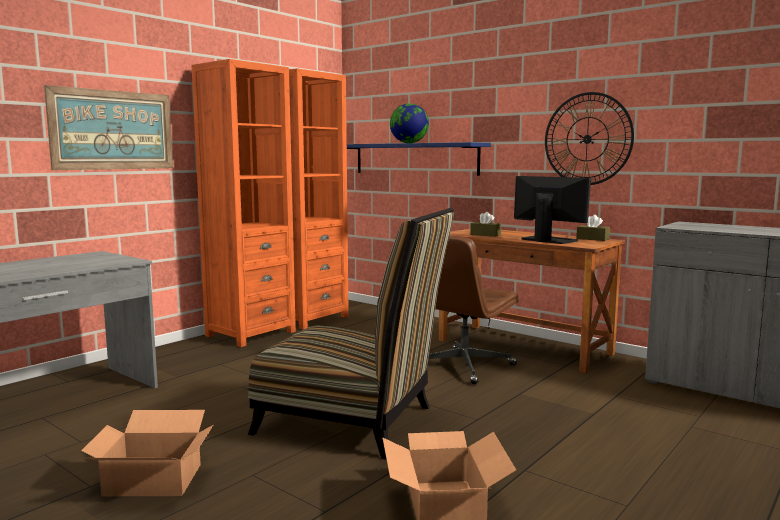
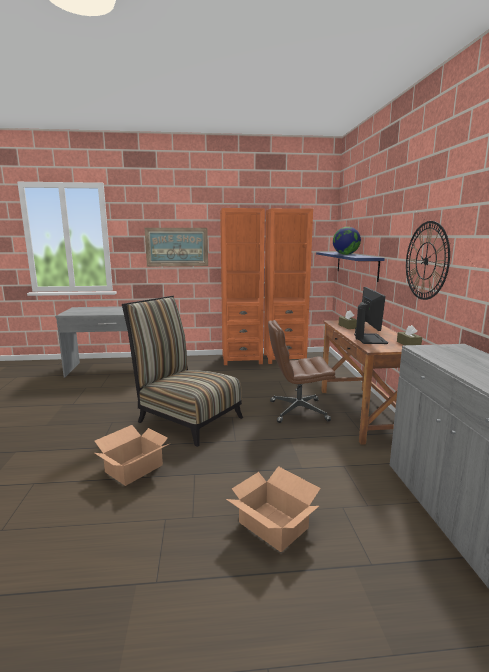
camera: 45 degrees right, 5 degrees up
(153, 480) = (87, 410): cardboard box -> cardboard box (273, 526)
(355, 422) = (186, 417): chair -> chair turned 150 degrees clockwise

